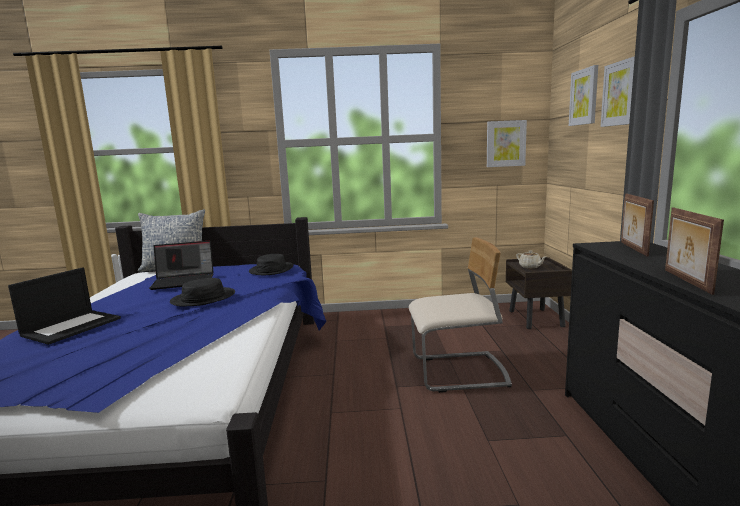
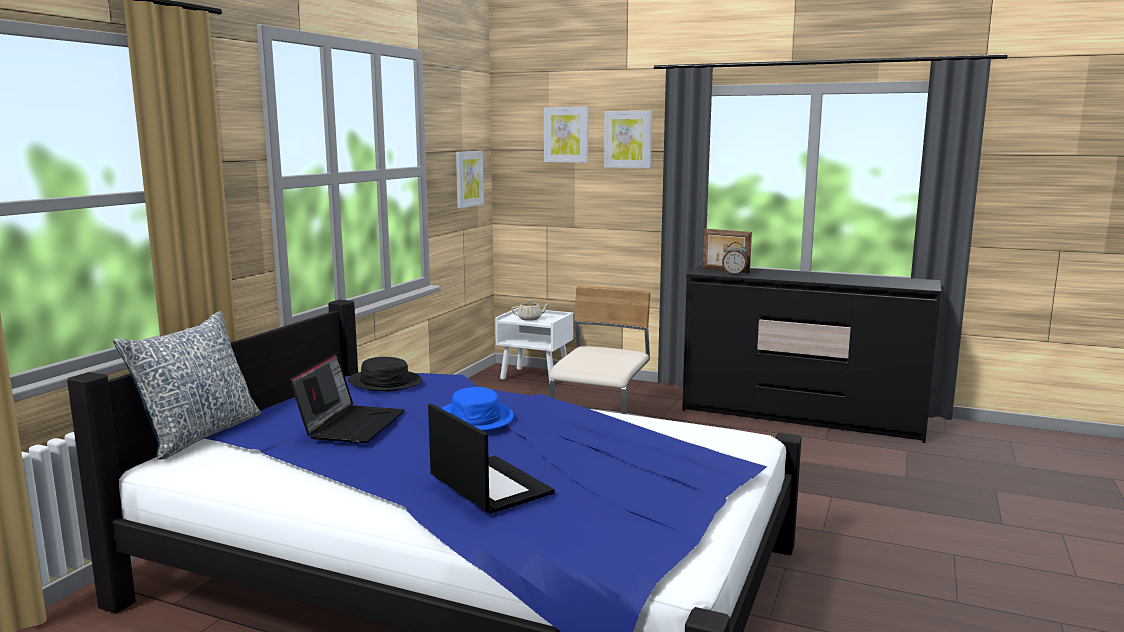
camera: 65 degrees left, 0 degrees up
(203, 298) = (476, 417): black hat -> blue hat
(536, 319) = (536, 377): brown nightstand -> white nightstand
(619, 253) = (734, 274): none -> alarm clock
(685, 281) = (811, 280): picture frame -> none

